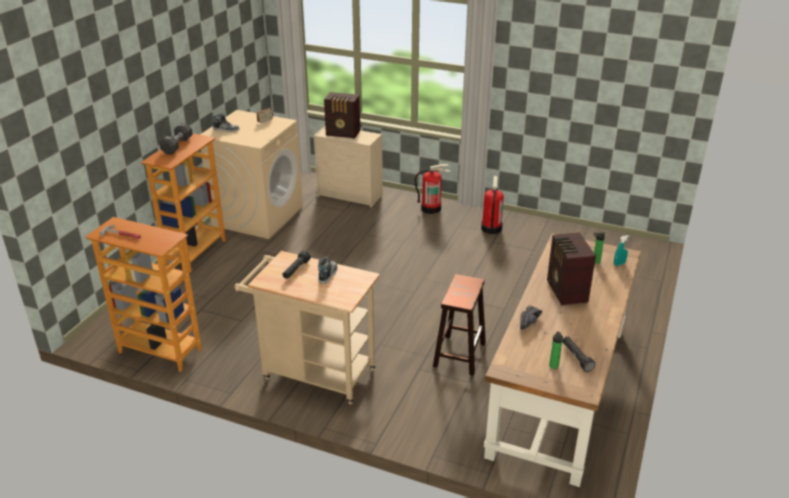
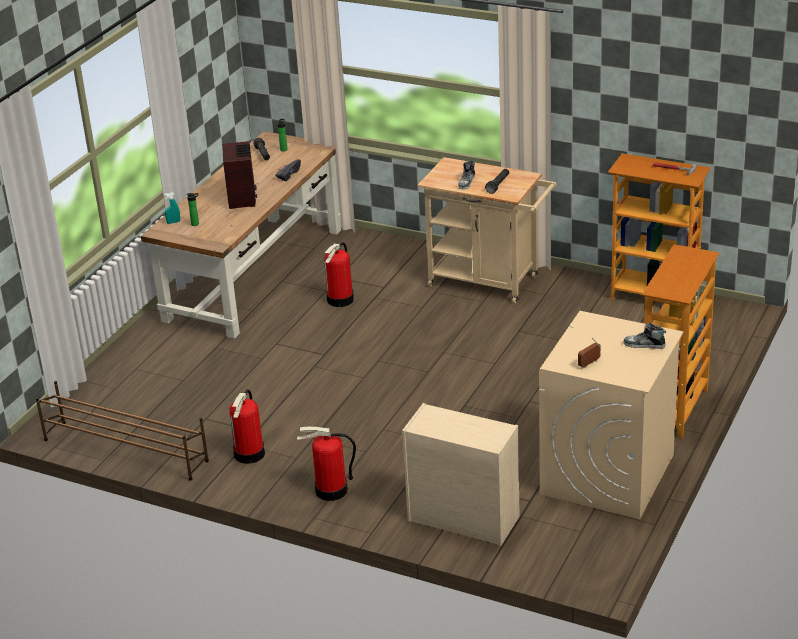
camera: 175 degrees left, 0 degrees up
(177, 146) = (687, 278): black dumbbell -> none
(343, 133) = (467, 429): radio -> none
(459, 354) = (340, 300): brown stool -> fire extinguisher
(578, 231) = (125, 450): none -> brown shoe rack

